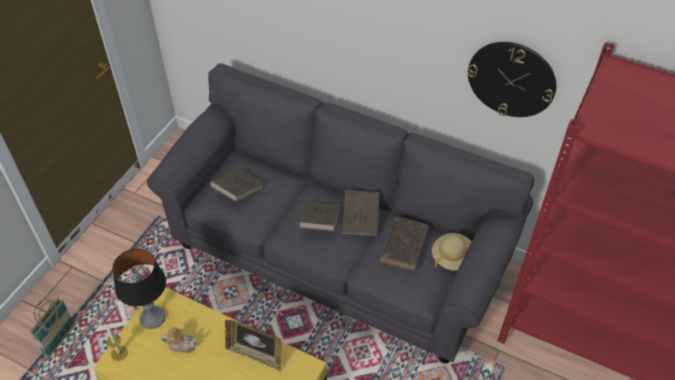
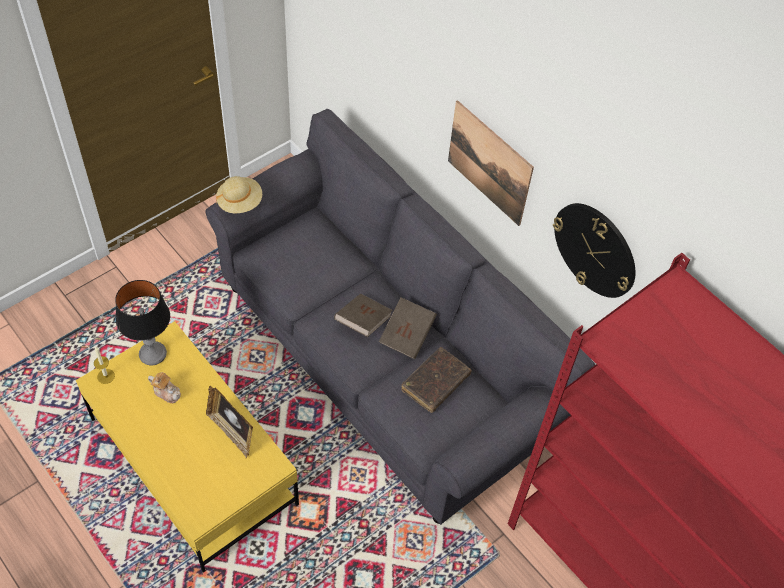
camera: 20 degrees right, 5 degrees up
(60, 340) = (72, 338): basket -> none
(238, 192) = (296, 255): brown book -> none
(389, 47) = (489, 163): none -> picture
(452, 257) = (481, 415): beige hat -> beige hat (240, 202)

